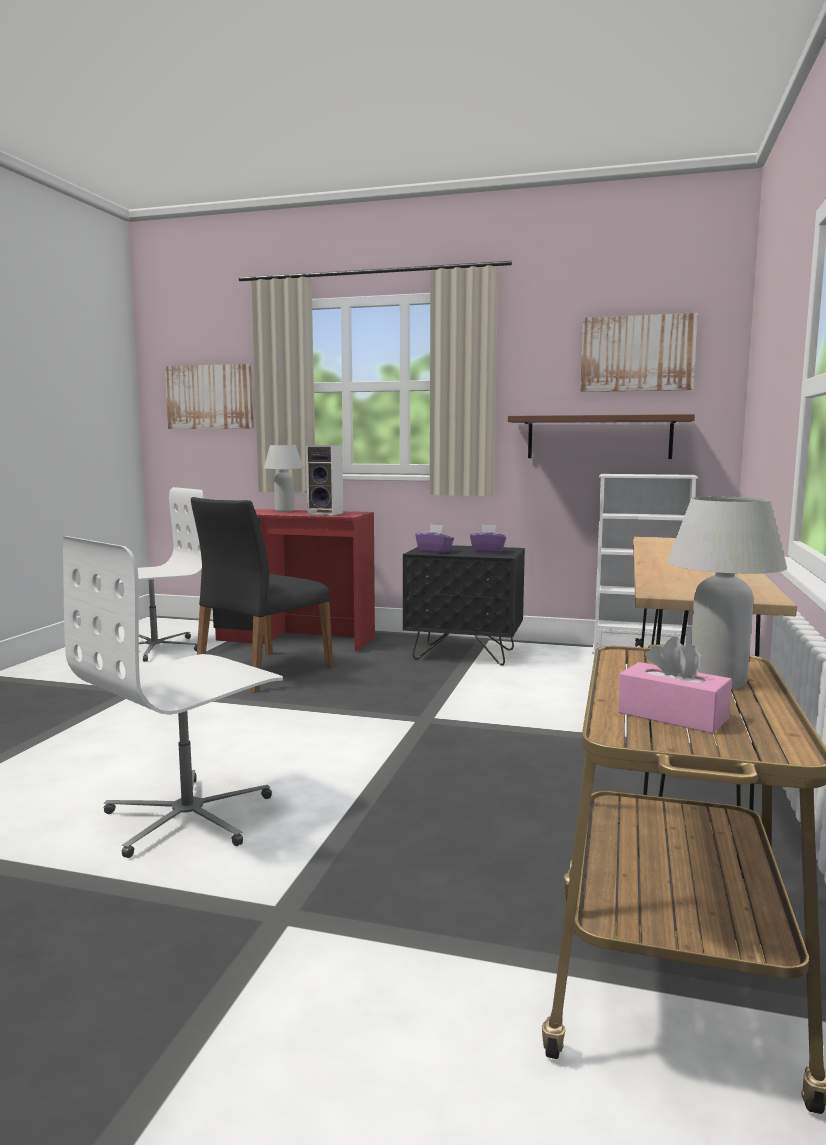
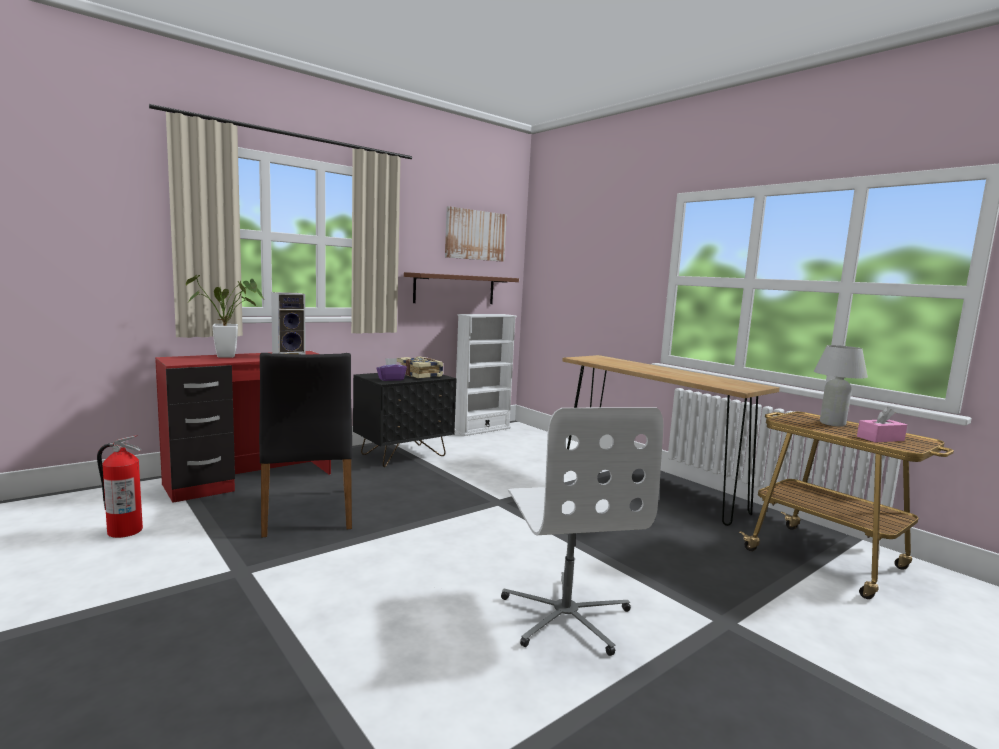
camera: 55 degrees left, 0 degrees up
(154, 648) = (124, 531): white office chair -> fire extinguisher
(210, 397) = (91, 230): picture -> none
(284, 511) = (231, 356): white table lamp -> potted plant
(488, 551) = (420, 375): purple tissue box -> book

